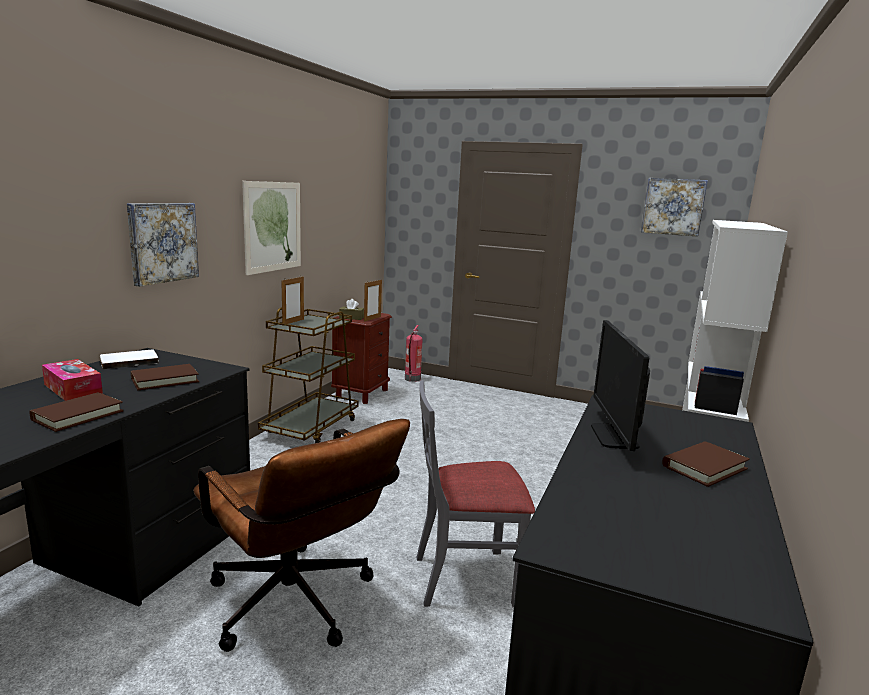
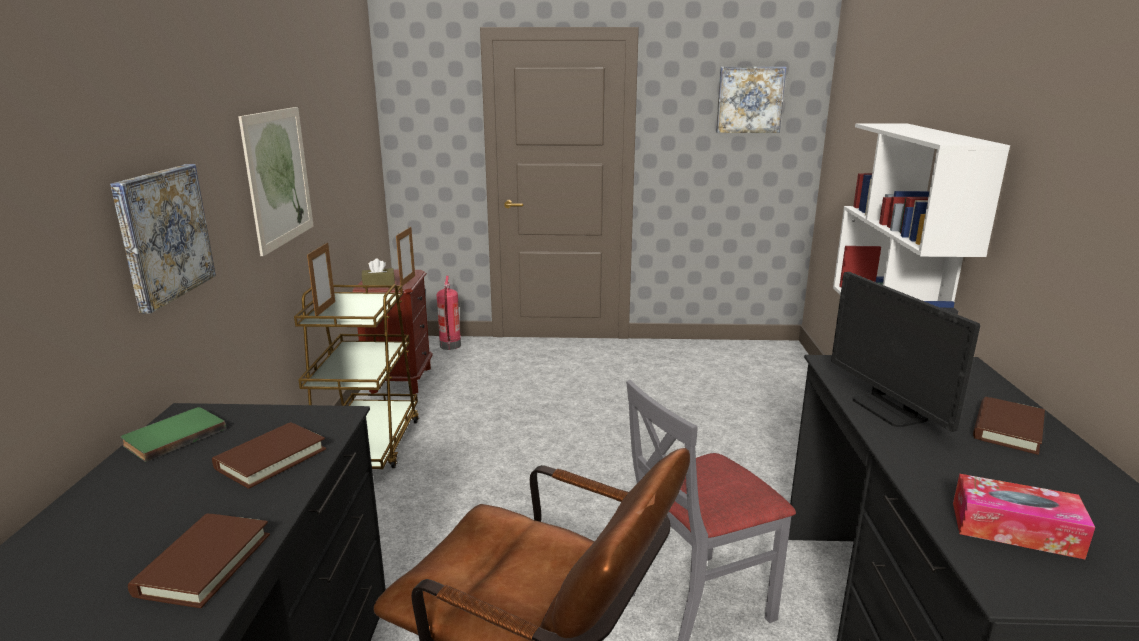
camera: 20 degrees left, 5 degrees up
(73, 389) = (137, 513): tissue box -> tissue box (1015, 529)
(129, 361) = (173, 436): white book -> green book

